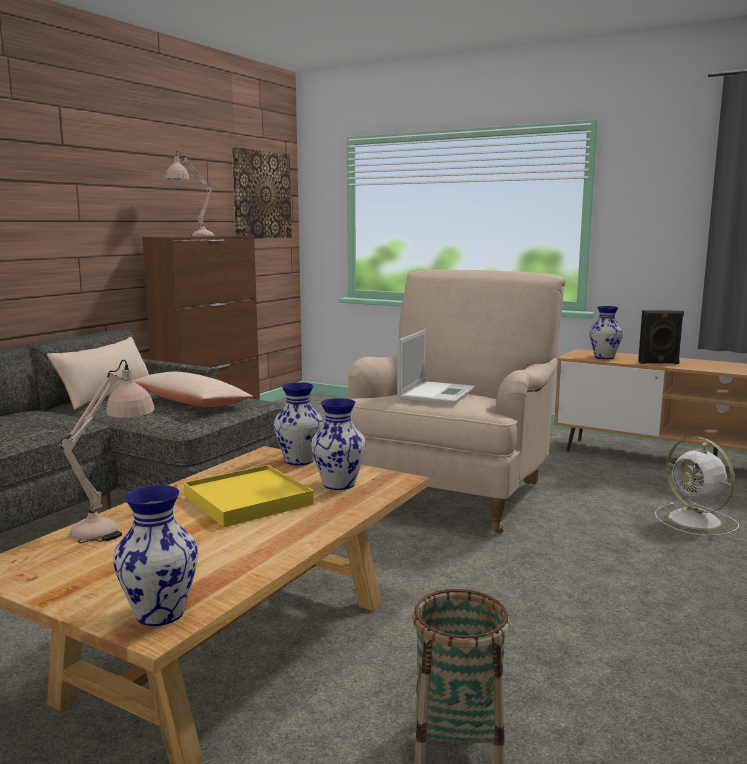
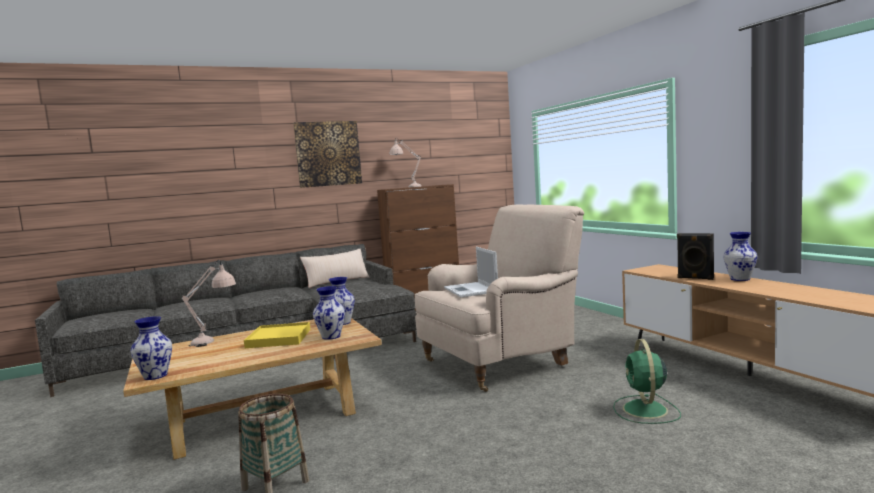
camera: 35 degrees right, 5 degrees down
(191, 403) = (363, 288): beige pillow -> none
(261, 195) = (475, 156): picture -> picture (328, 153)
(437, 393) = (471, 290): laptop -> laptop turned 105 degrees clockwise
(603, 357) = (660, 272): vase -> vase (739, 279)
(696, 521) = (645, 410): white fan -> green fan

